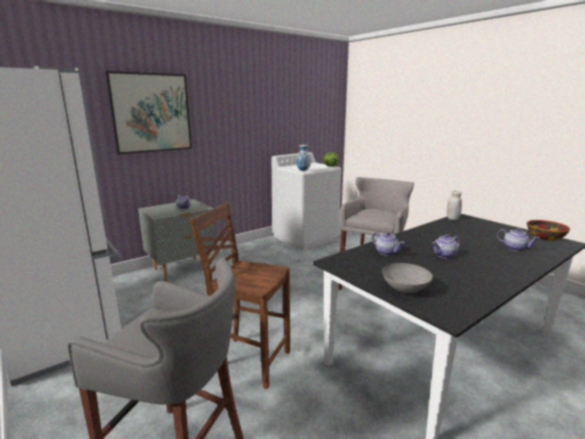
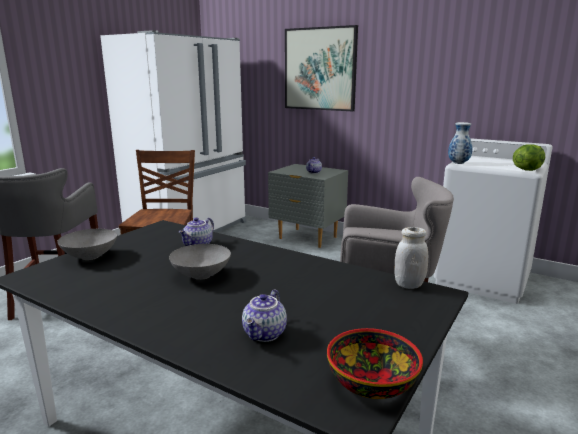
camera: 70 degrees right, 0 degrees up
(444, 255) = (200, 276): teapot -> grey bowl

